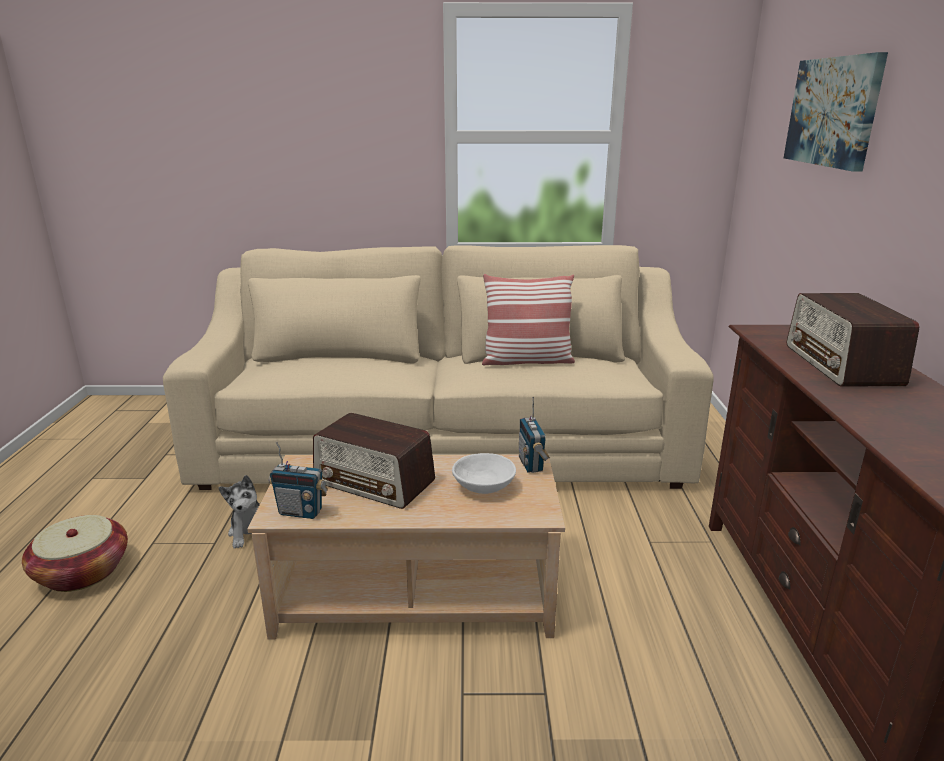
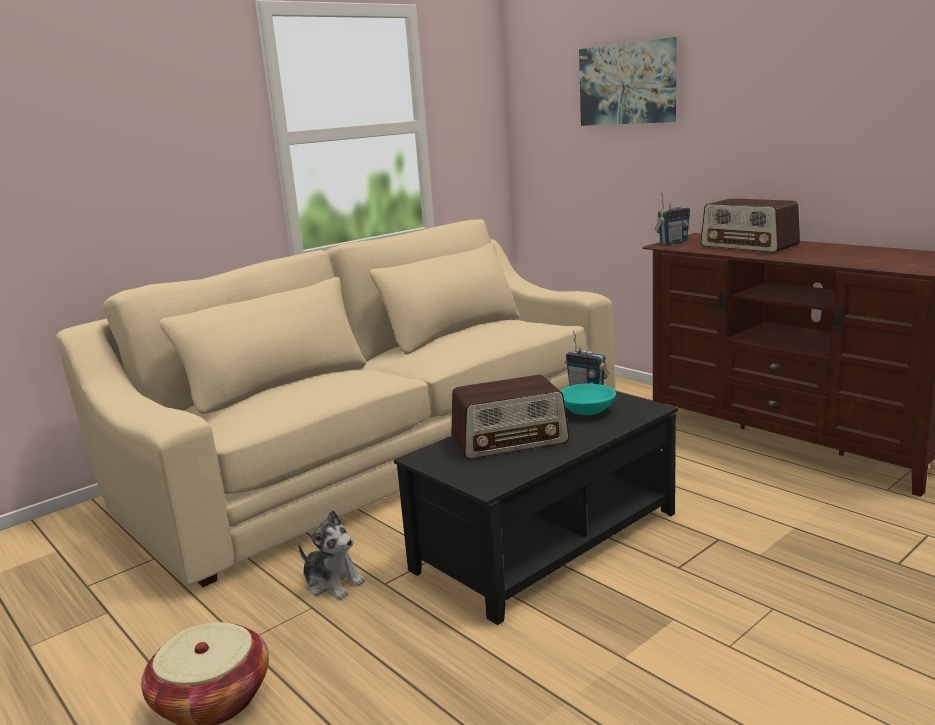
camera: 40 degrees left, 5 degrees down
(301, 512) = (501, 476): radio -> radio (673, 242)
(416, 590) = (546, 540): beige coffee table -> black coffee table
(483, 487) = (587, 411): white bowl -> turquoise bowl
(527, 361) = (465, 333): pillow -> none

